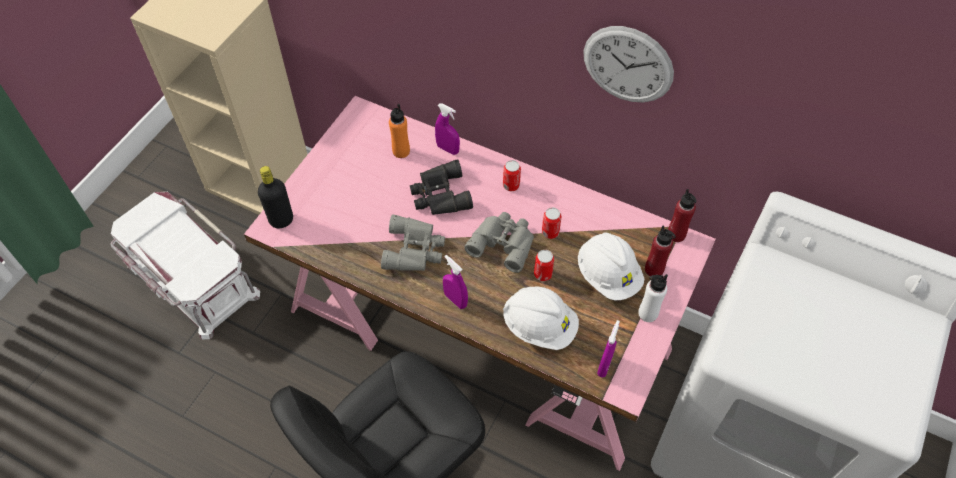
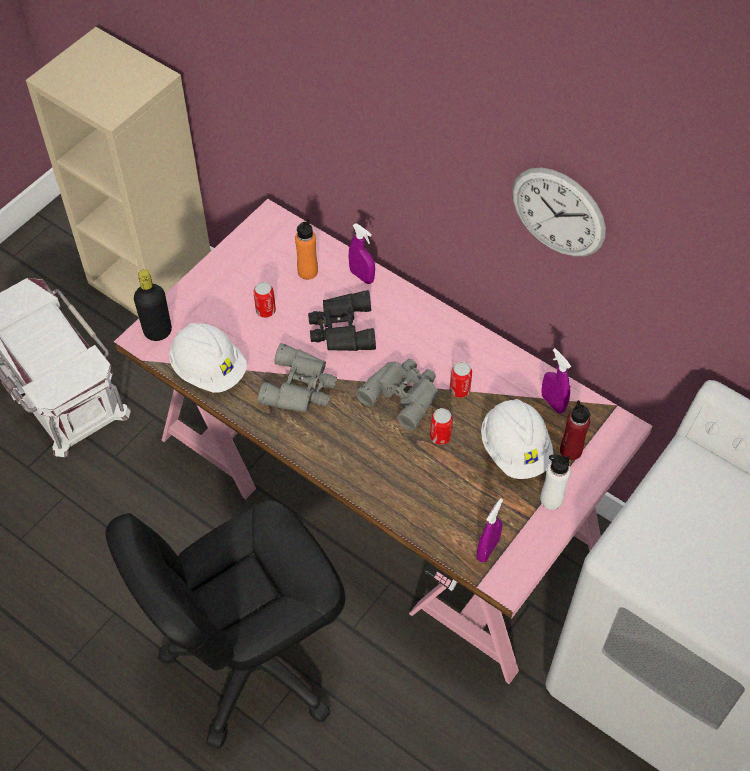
camera: 10 degrees right, 0 degrees up
(455, 300) = (335, 450): purple spray bottle -> purple spray bottle (552, 403)
(511, 185) = (426, 329): can -> can (265, 310)
(539, 326) = (423, 495): white hard hat -> white hard hat (209, 369)
(676, 234) = (606, 414): red bottle -> none

